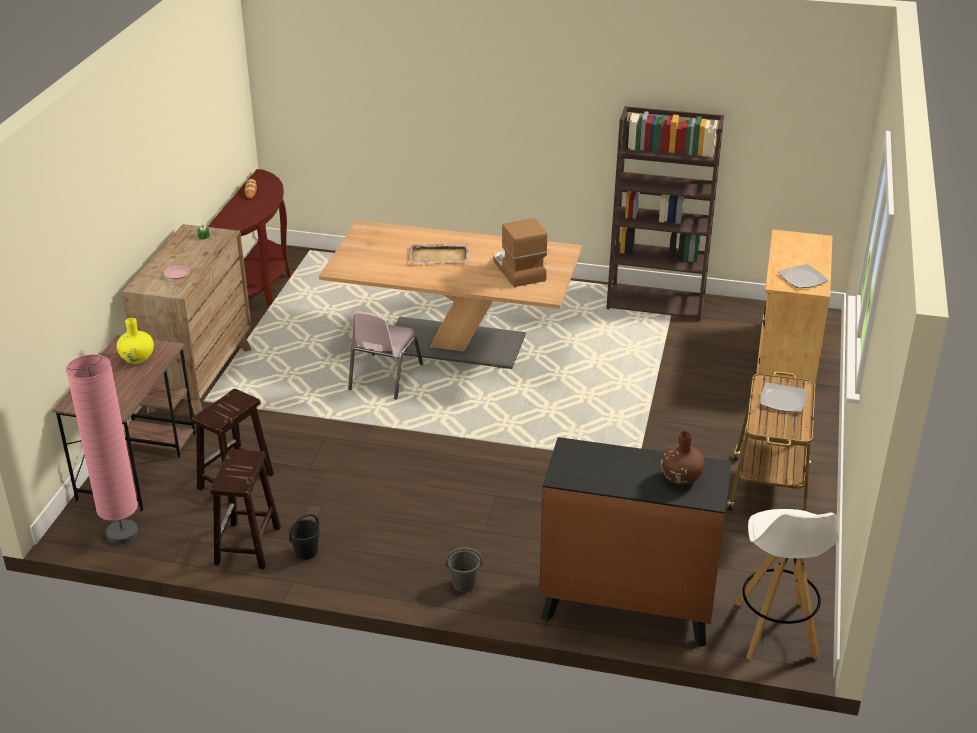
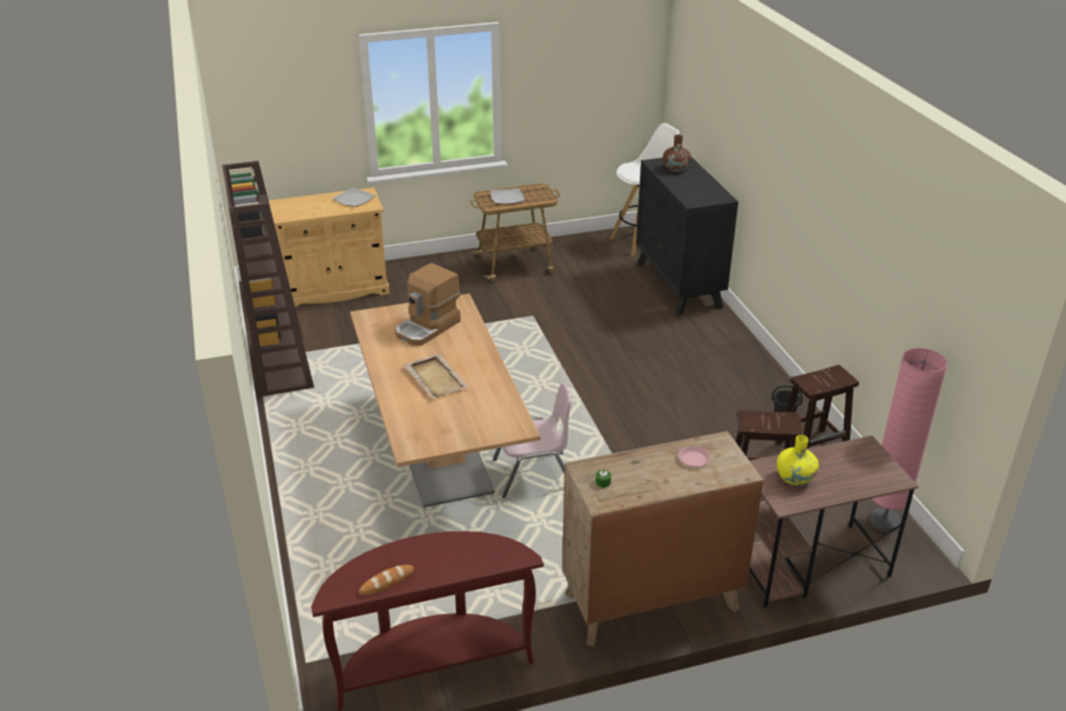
camera: 120 degrees left, 0 degrees up
(463, 584) = (730, 343): grey bucket -> none

